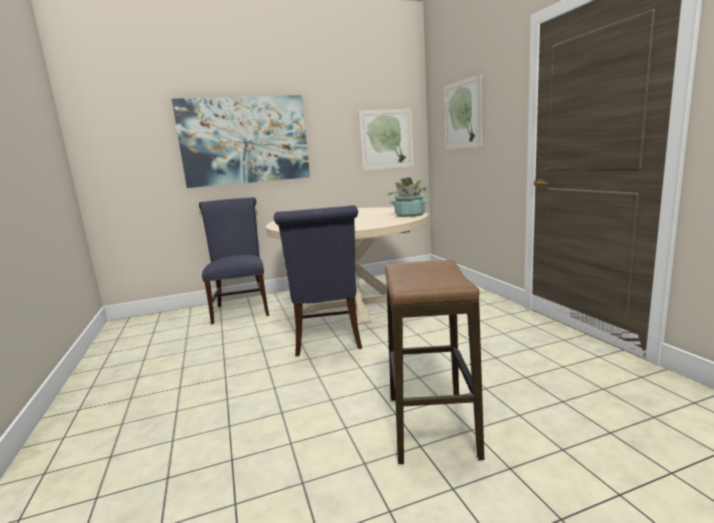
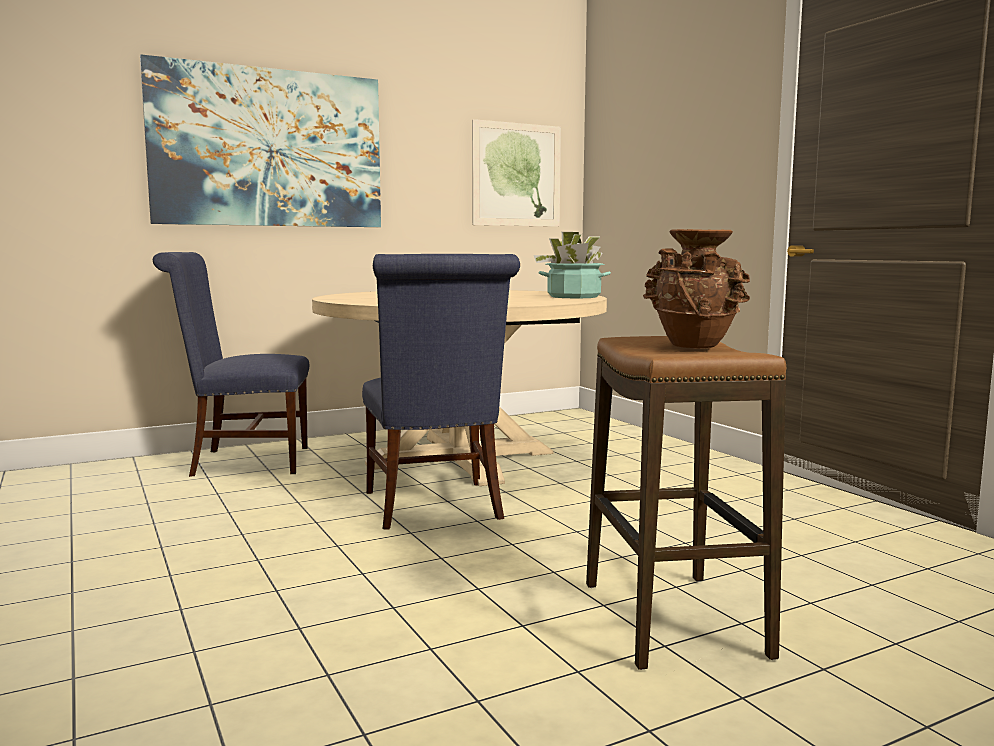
camera: 10 degrees left, 5 degrees down
(241, 309) = (242, 461): blue chair -> blue chair turned 75 degrees counterclockwise
(434, 273) = (694, 346): none -> brown vase
(462, 115) = (655, 141): picture -> none

